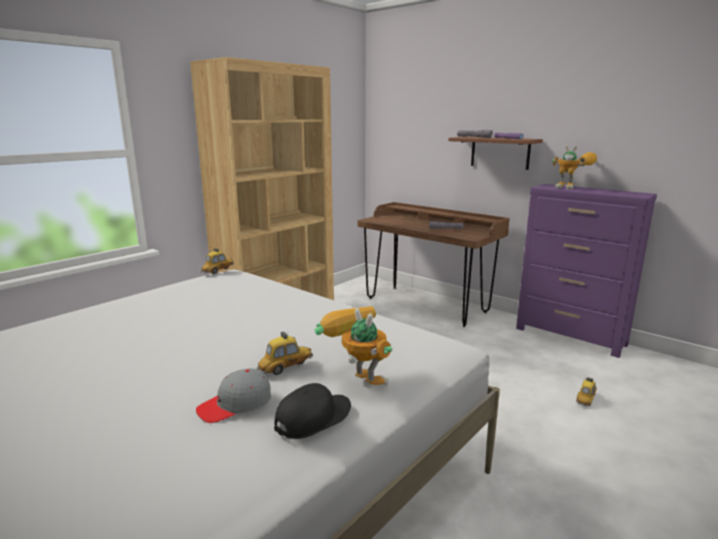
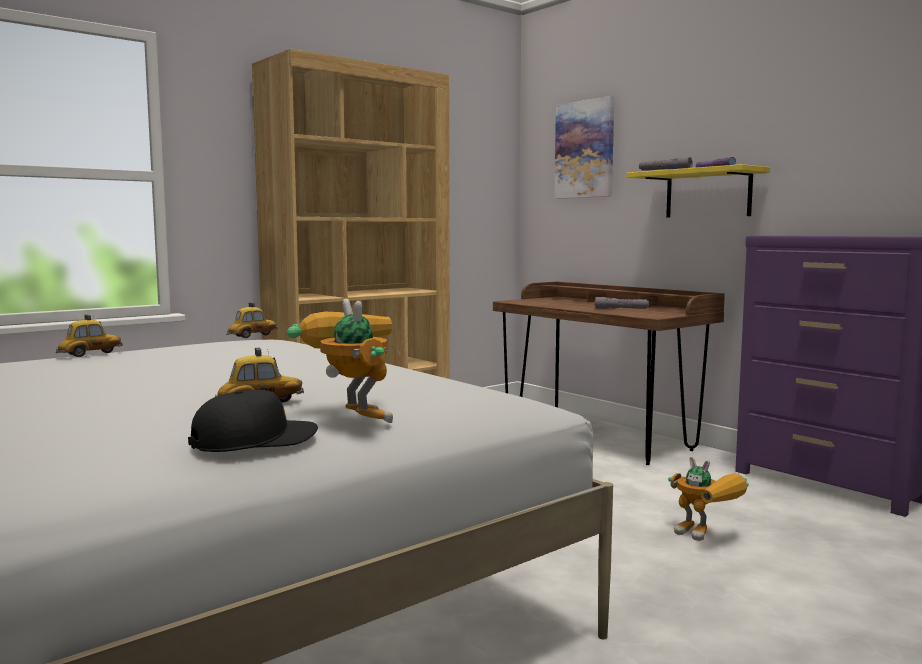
camera: 10 degrees right, 10 degrees down
(235, 404) = (160, 426): grey cap -> none
(414, 114) = (585, 149): none -> picture
(500, 152) = (708, 194): brown shelf -> yellow shelf
(572, 188) = (815, 235): toy robot -> toy robot (707, 536)
(586, 399) = (820, 564): toy car -> toy car (90, 354)

